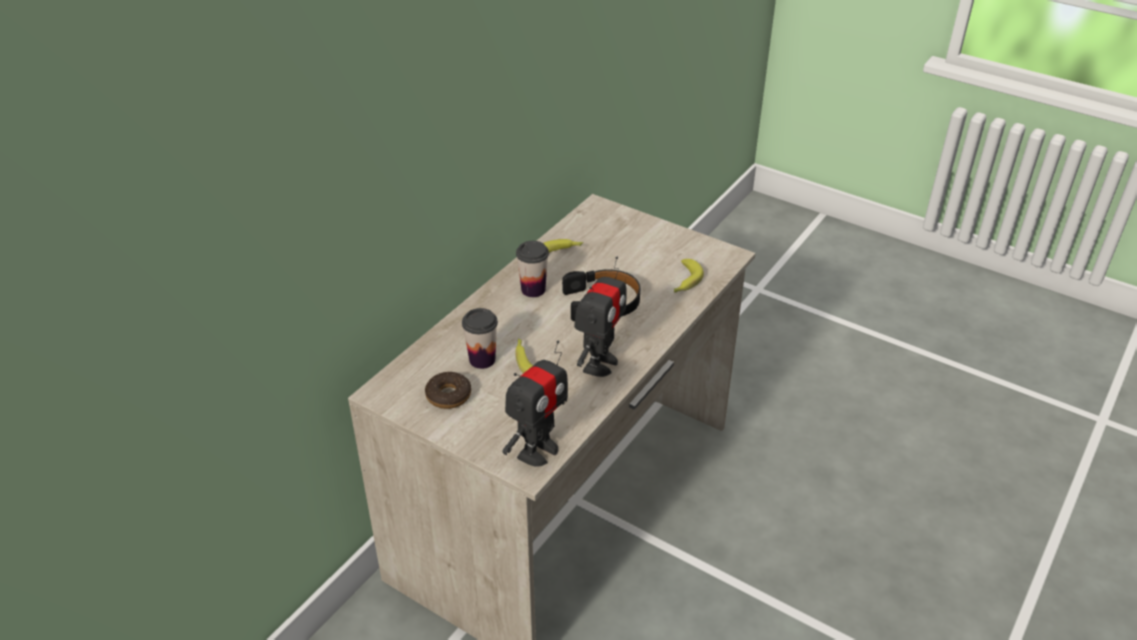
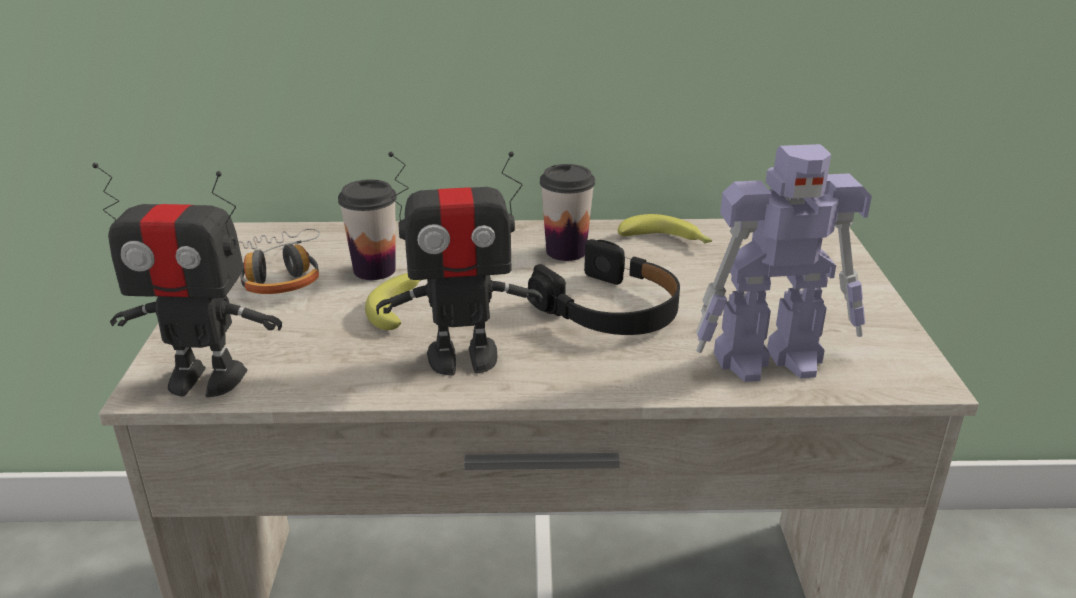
camera: 55 degrees right, 10 degrees down
(448, 395) = (278, 274): donut -> headphones
(684, 282) = (772, 359): banana -> toy robot

